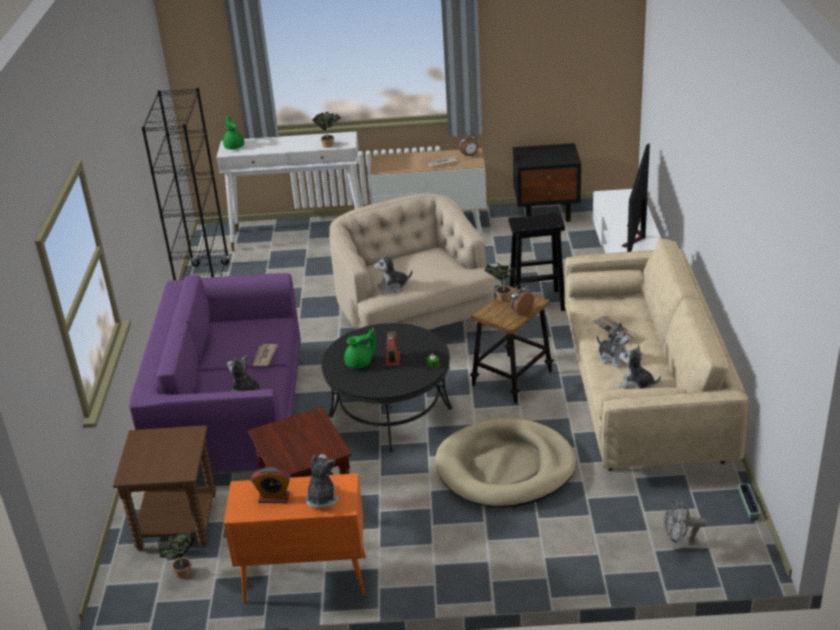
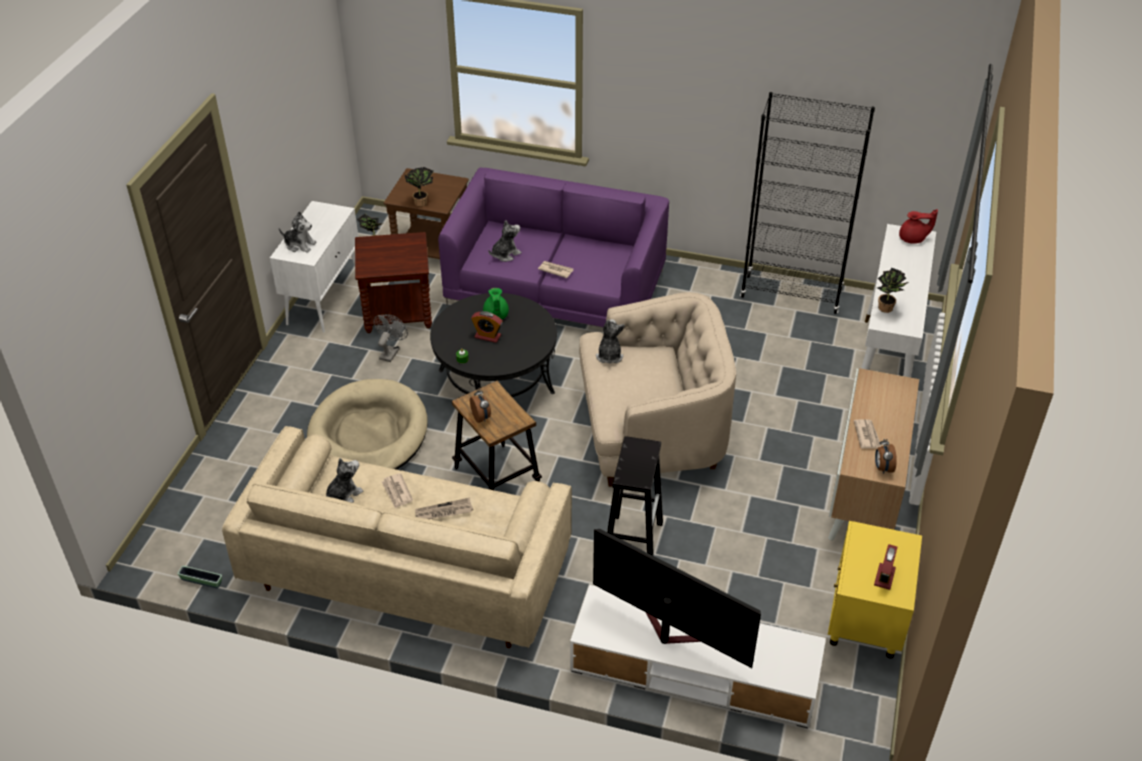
camera: 105 degrees right, 10 degrees up
(234, 146) = (913, 239): green teapot -> red teapot
(274, 498) = (319, 224): alarm clock -> alarm clock (884, 577)
(304, 579) = (324, 299): orange cabinet -> white cabinet
(501, 298) = (515, 410): potted plant -> potted plant (421, 201)
(547, 213) = (864, 626): black nightstand -> yellow nightstand
(613, 358) = (397, 492): plush toy -> newspaper
(680, 546) = (195, 514): grey fan -> grey fan (390, 352)

